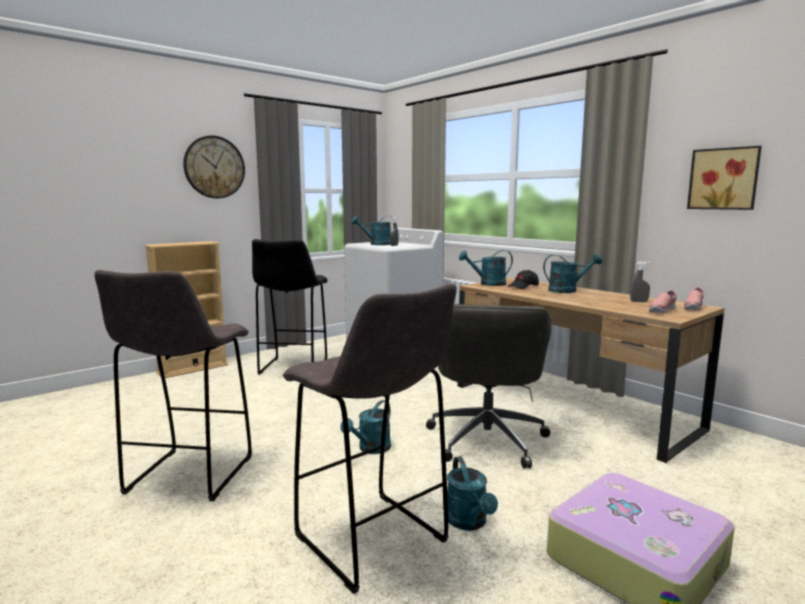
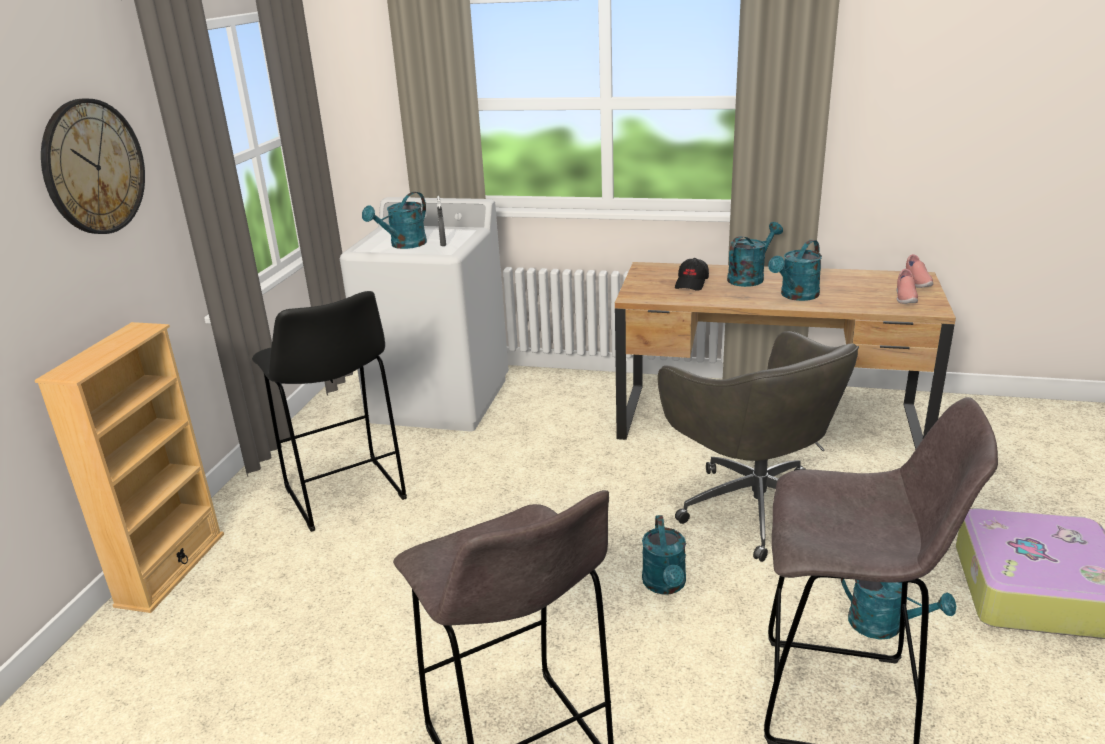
camera: 35 degrees left, 15 degrees up
(488, 284) = (640, 288): turquoise watering can -> turquoise watering can (796, 296)
(639, 301) = (854, 283): grey spray bottle -> none
(724, 179) = (920, 116): picture -> none

